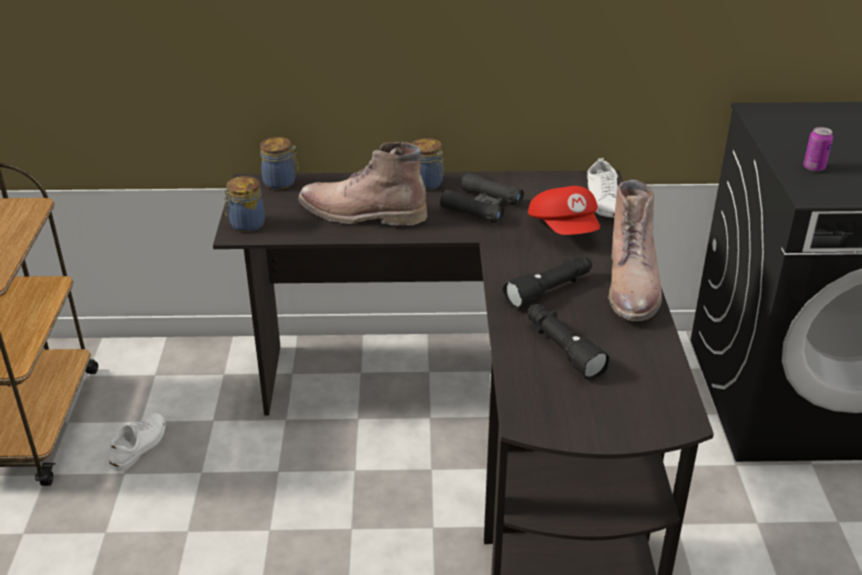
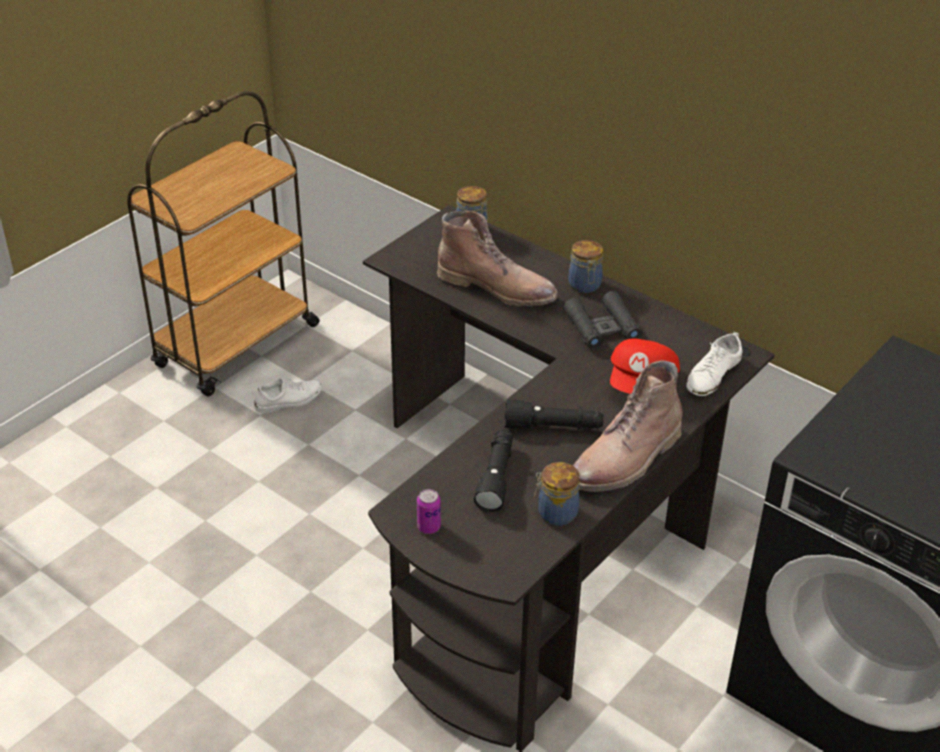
camera: 40 degrees right, 5 degrees up
(246, 225) = (404, 255): jar -> jar (555, 513)
(361, 214) = (498, 287): brown boot -> brown boot turned 150 degrees clockwise
(814, 167) = (857, 435): can -> can (428, 527)

